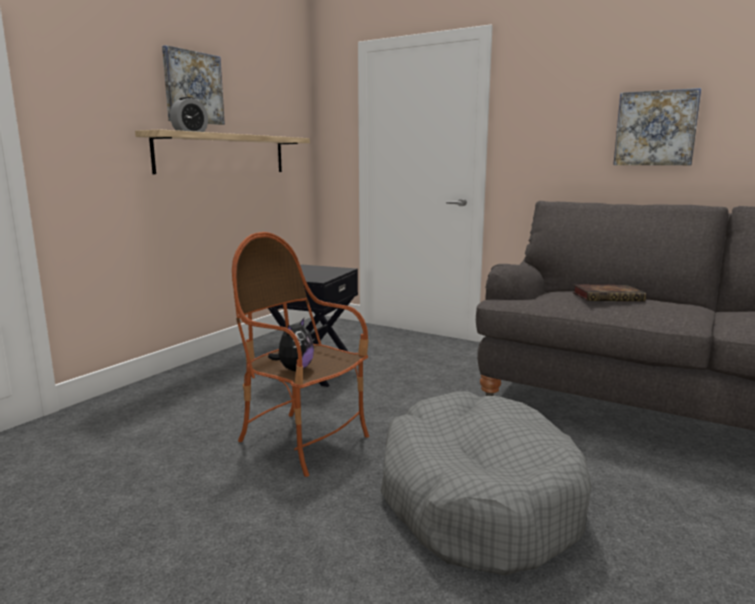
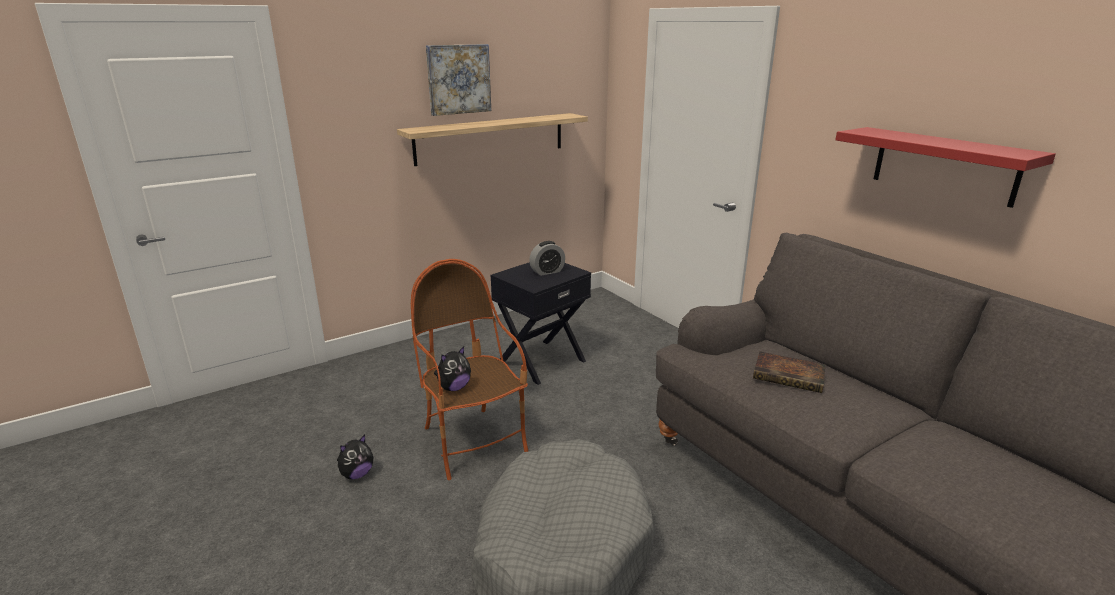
camera: 25 degrees right, 10 degrees up
(190, 132) = (448, 126): alarm clock -> alarm clock (547, 271)
(190, 498) = (357, 474): none -> plush toy
(655, 128) = (944, 165): picture -> red shelf

